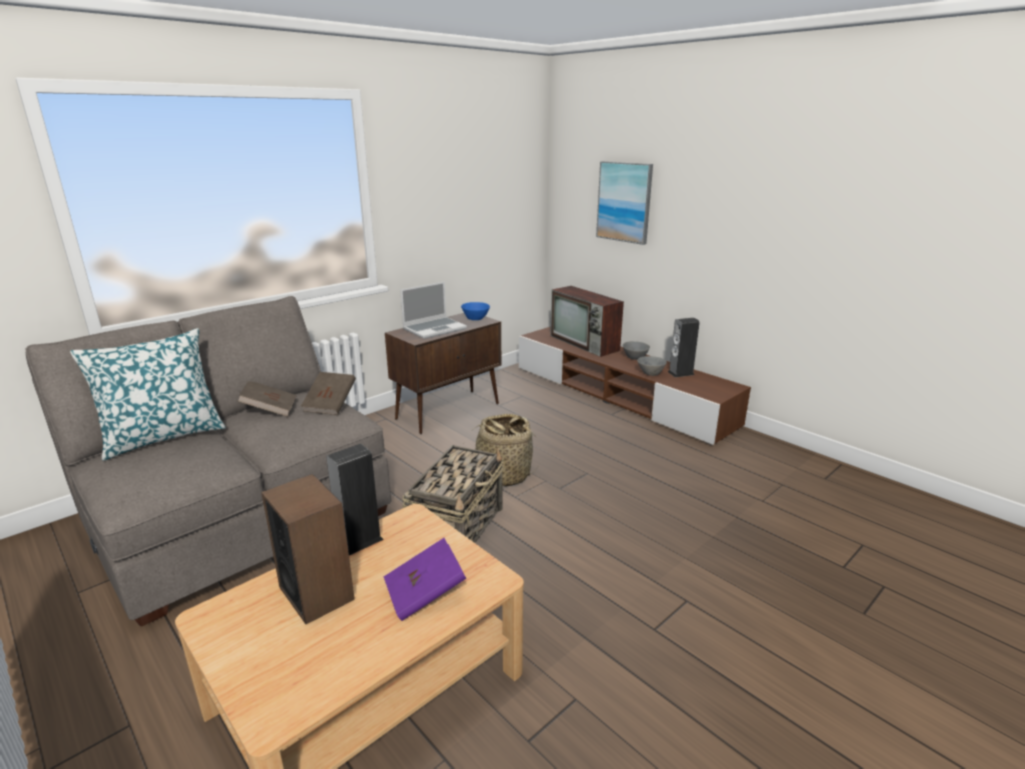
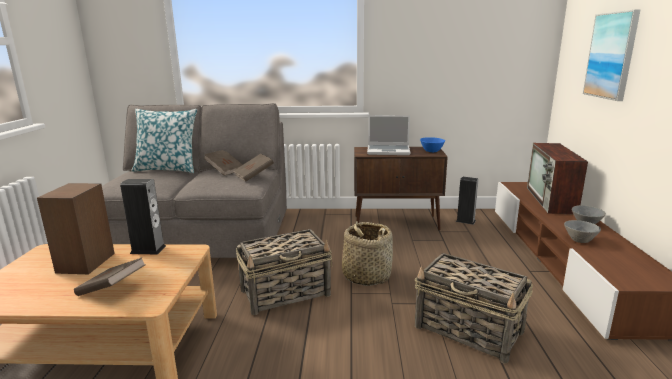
camera: 45 degrees right, 5 degrees down
(425, 593) = (112, 290): purple book -> brown book
(638, 480) = (469, 330): none -> basket
(681, 373) = (618, 250): speaker -> speaker (465, 221)

